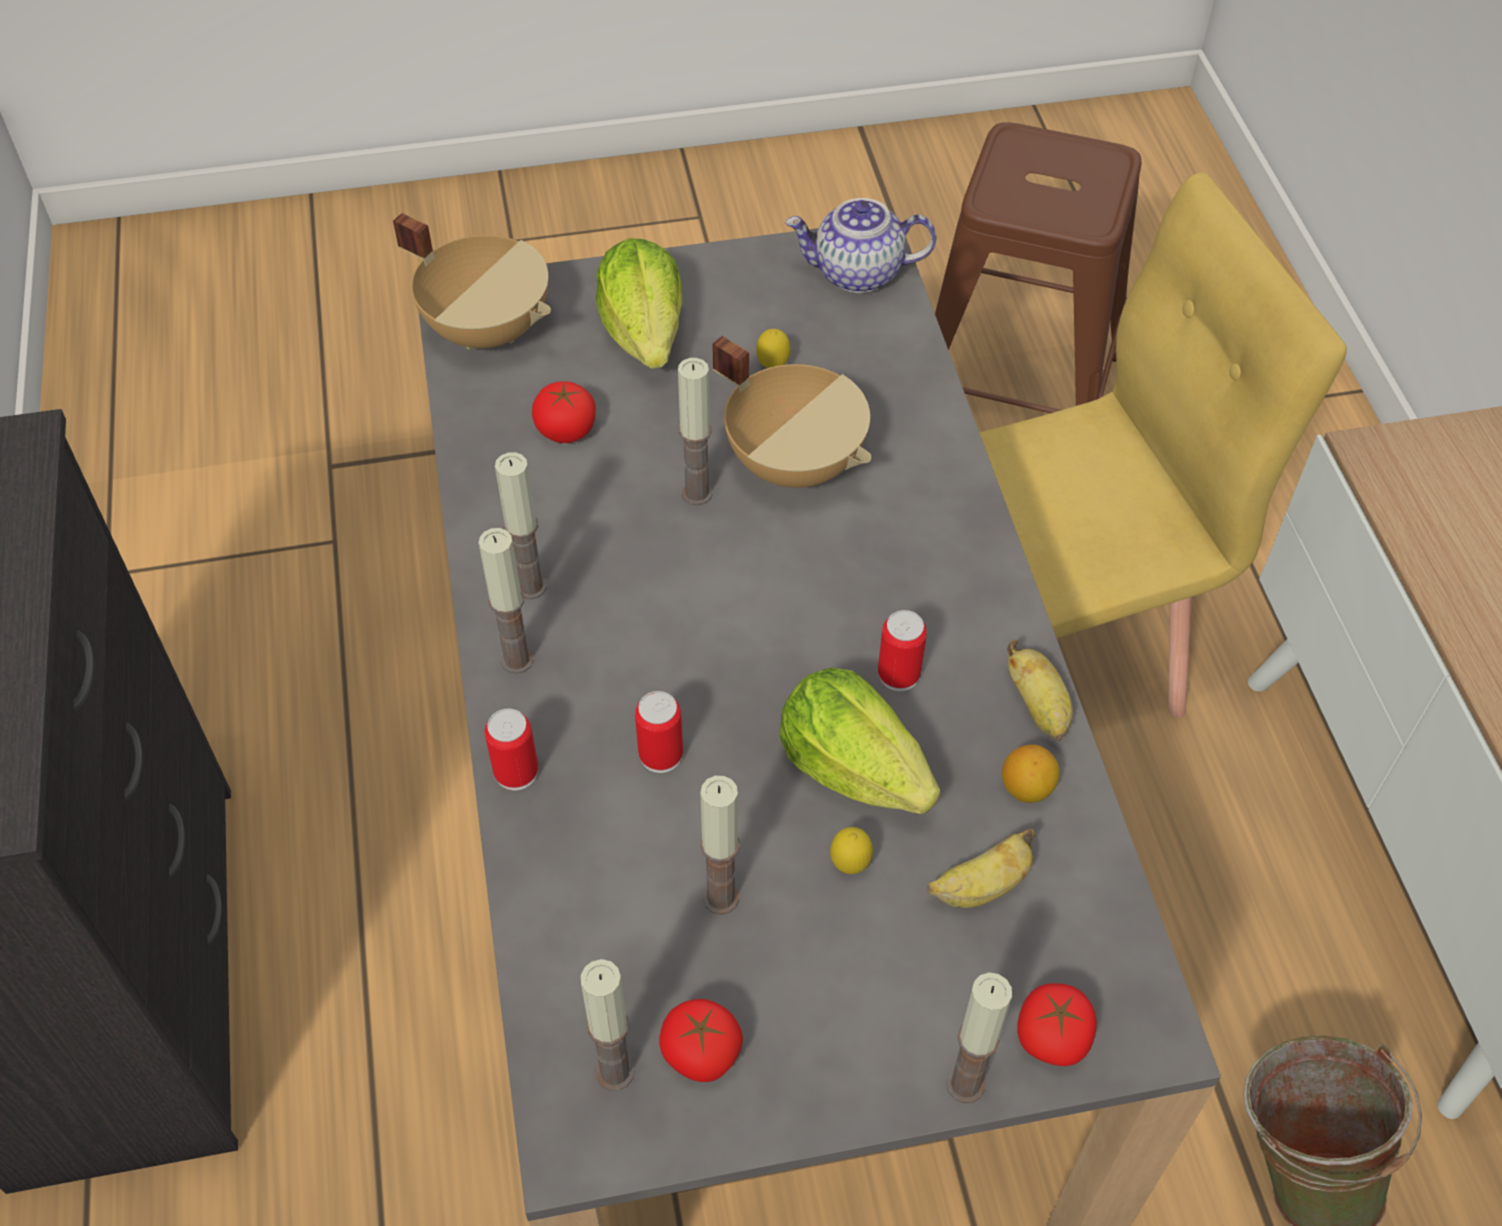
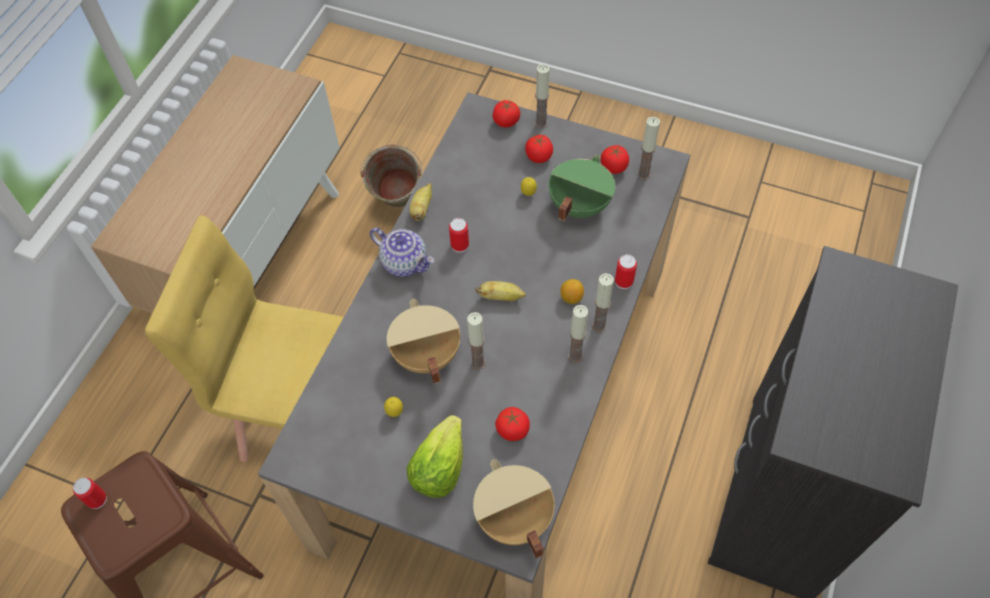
camera: 145 degrees left, 5 degrees up
(660, 755) = (567, 261): can -> can (97, 499)
(720, 898) = (578, 205): candle -> green cooking pot
(852, 767) = (502, 222): lettuce -> none
(857, 273) = (310, 447): teapot -> teapot (405, 262)
(898, 979) = (539, 156): none -> tomato
(980, 887) = (492, 167): banana -> banana (501, 297)
(1027, 788) = (450, 187): lemon -> lemon (571, 297)

